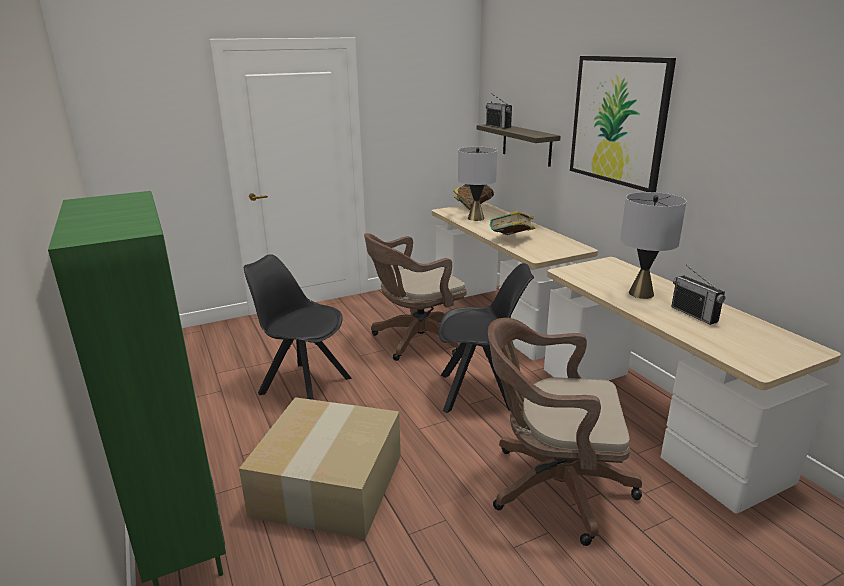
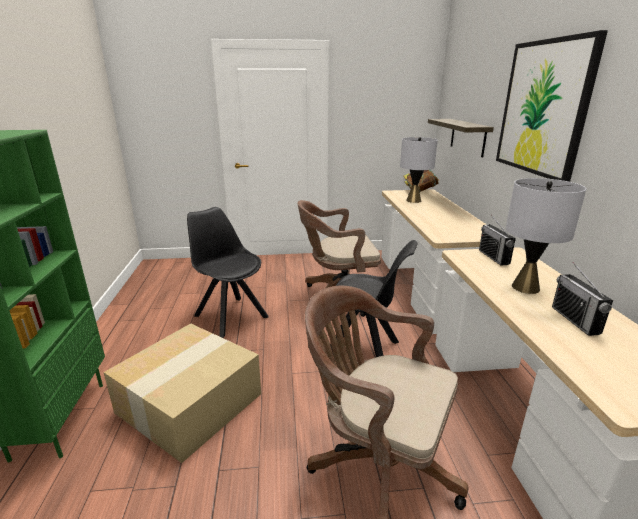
camera: 20 degrees right, 0 degrees up
(498, 126) = (445, 120): radio -> radio (493, 257)
(511, 239) = (430, 220): book -> none

